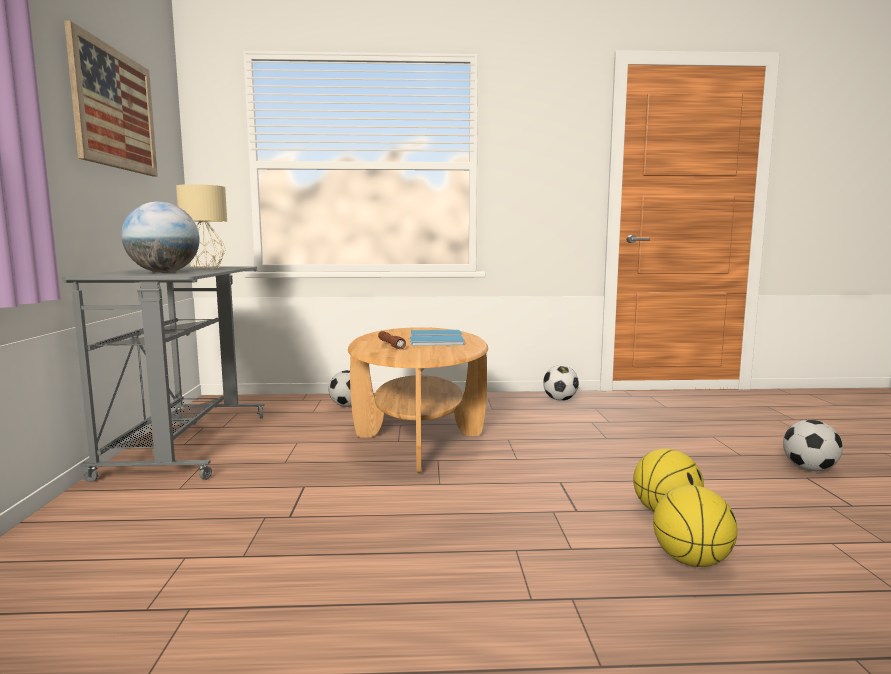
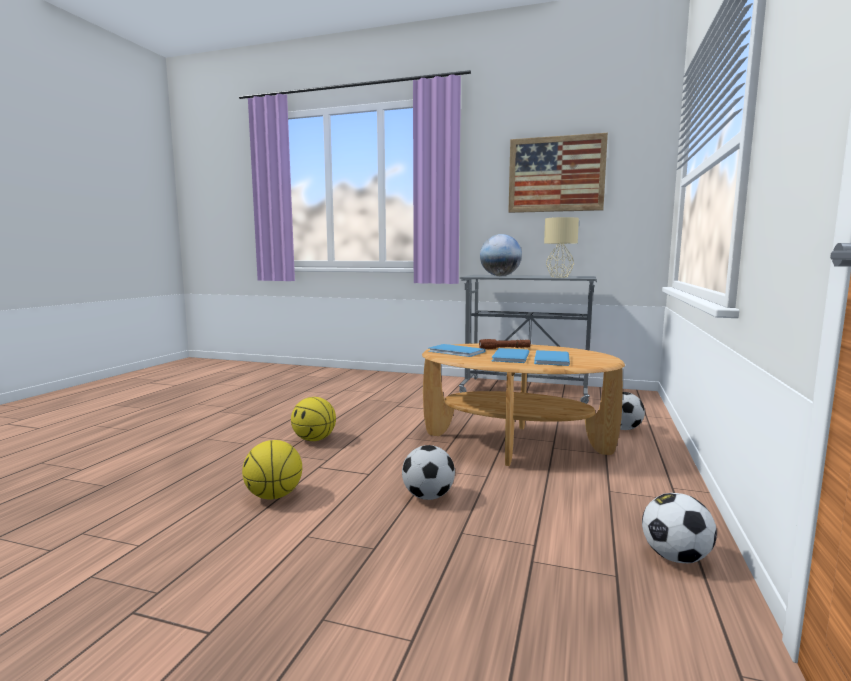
camera: 110 degrees right, 0 degrees up
(428, 353) = (456, 352): none -> blue book
(691, 560) = (219, 480): basketball -> basketball (314, 439)
(809, 469) = (218, 660): football -> football (428, 496)

